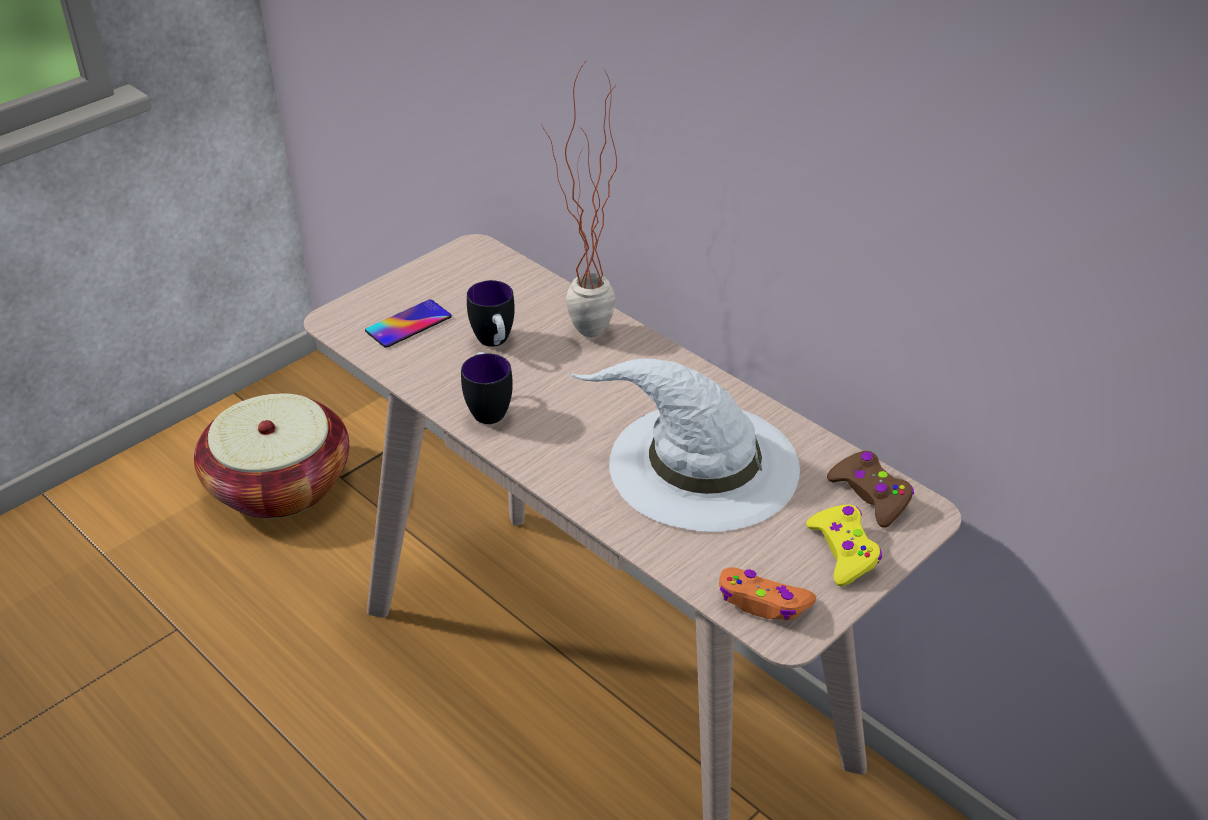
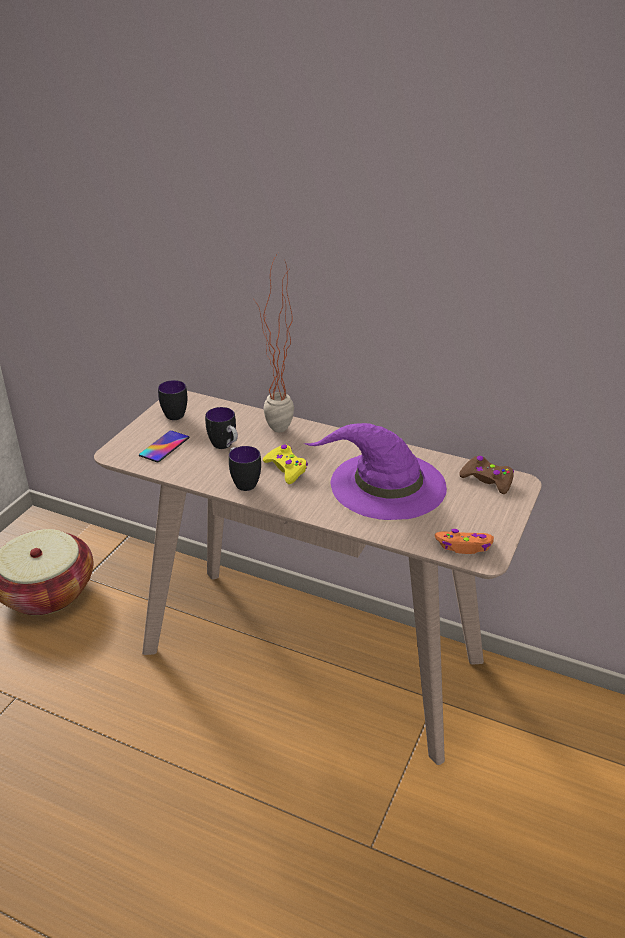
camera: 20 degrees left, 5 degrees down
(453, 271) = (174, 413): none -> mug
(700, 465) = (386, 485): white hat -> purple hat
(843, 551) = (490, 511): yellow game controller -> yellow game controller (286, 469)

